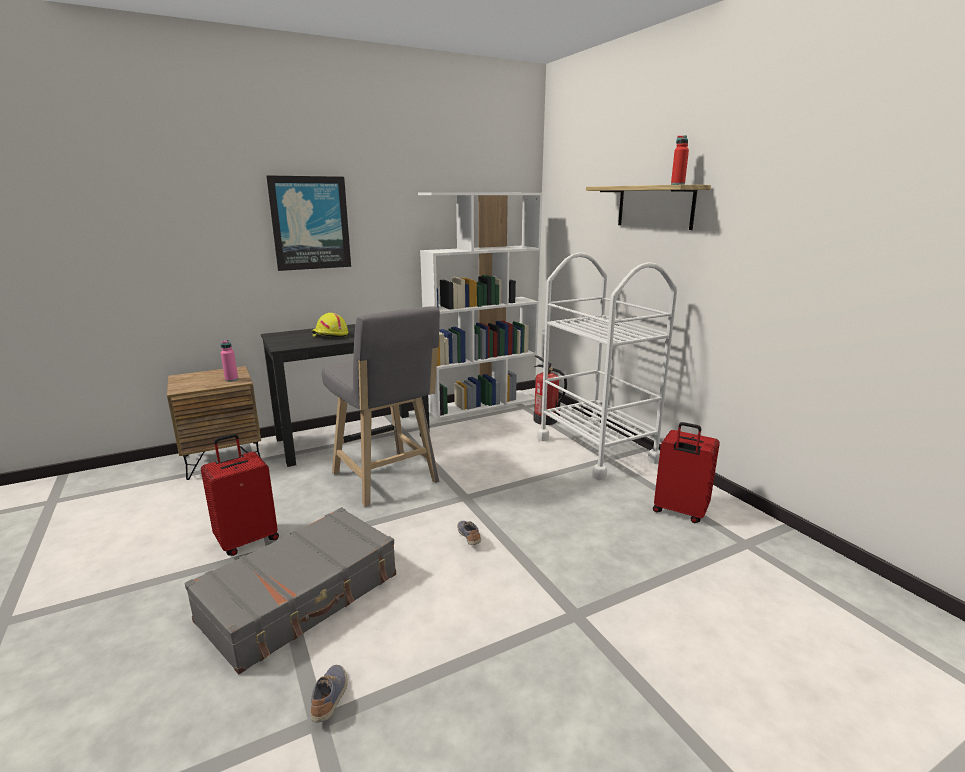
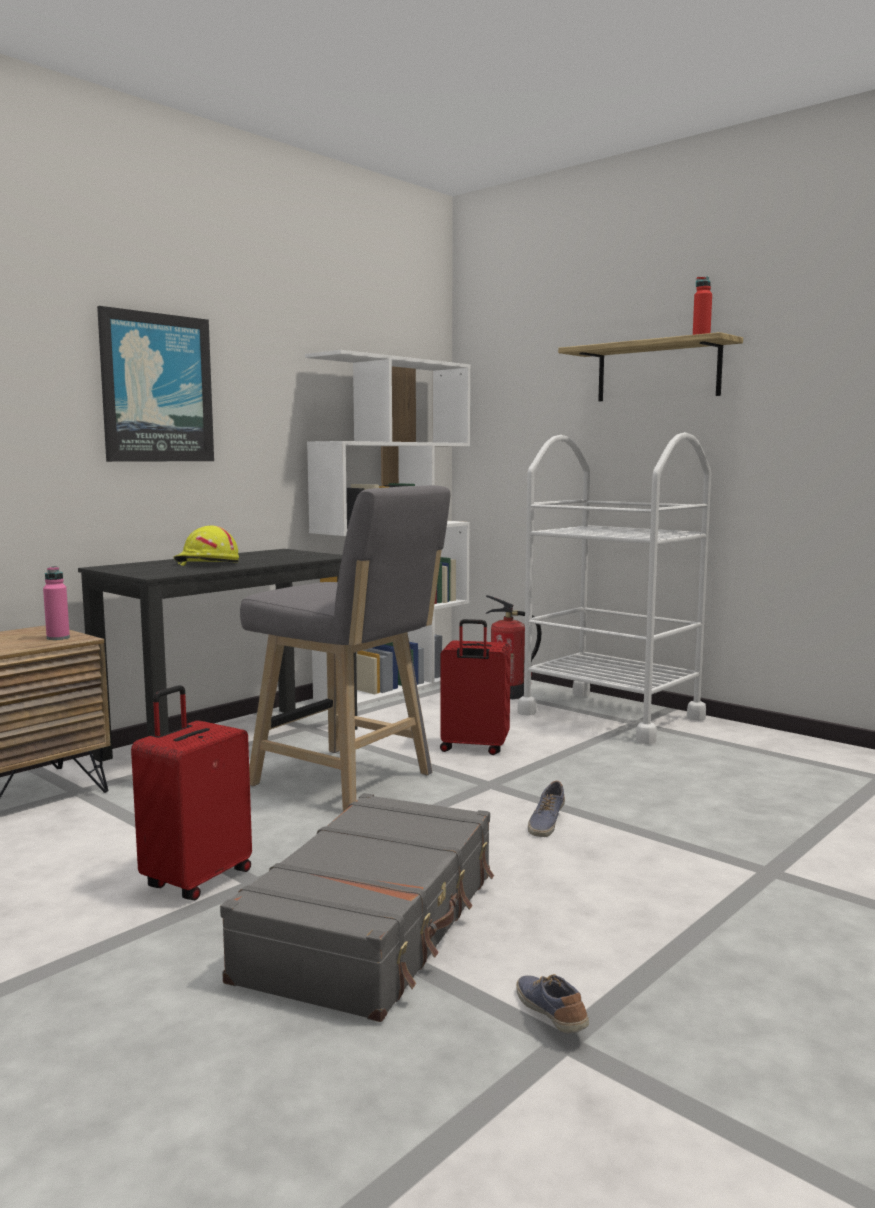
camera: 20 degrees left, 10 degrees down
(469, 537) = (546, 823): shoe -> shoe turned 120 degrees counterclockwise
(679, 512) = (779, 760): red suitcase -> red suitcase (474, 748)

